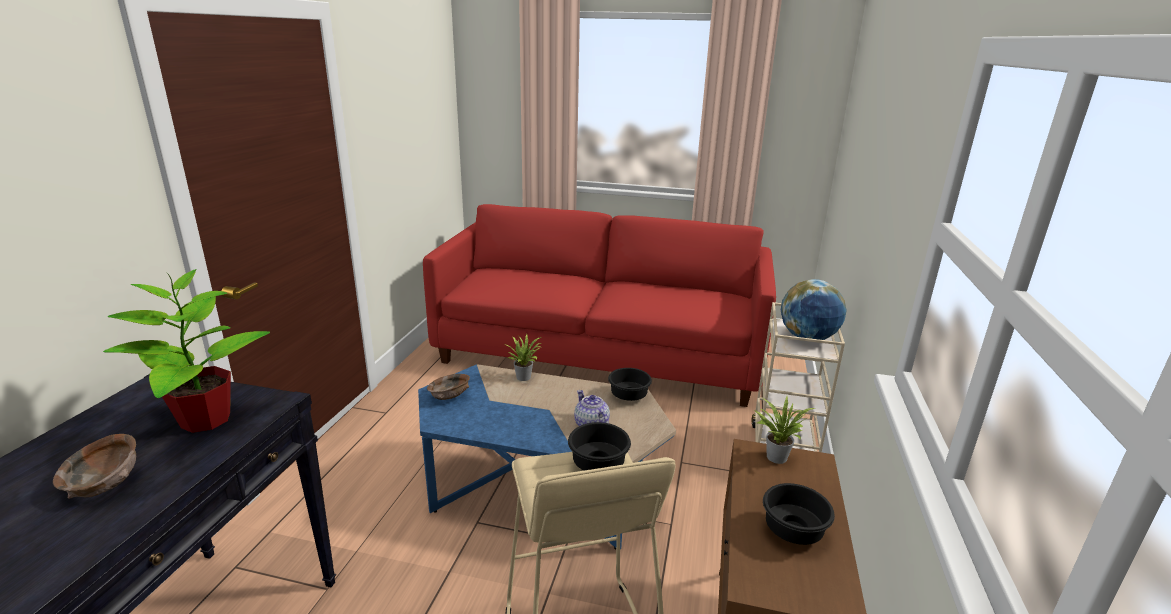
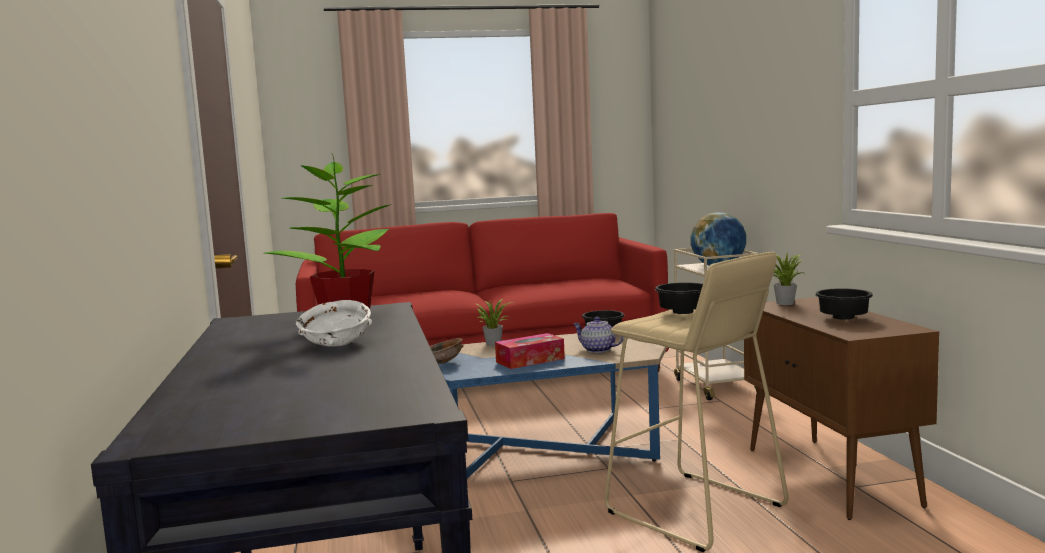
camera: 25 degrees left, 15 degrees down
(105, 483) = (336, 343): brown bowl -> white bowl
(516, 421) = (530, 360): none -> tissue box

